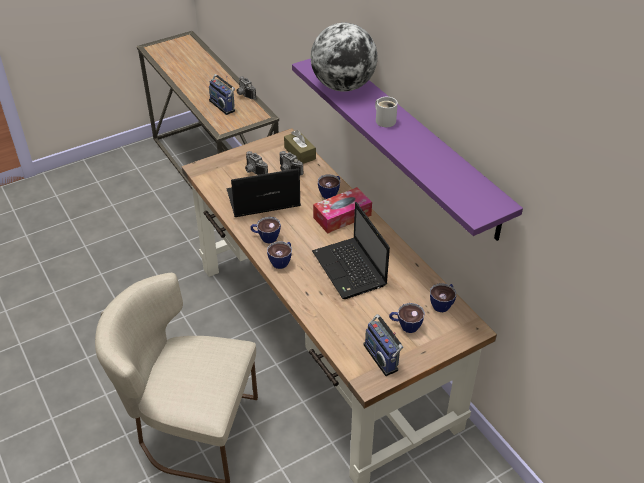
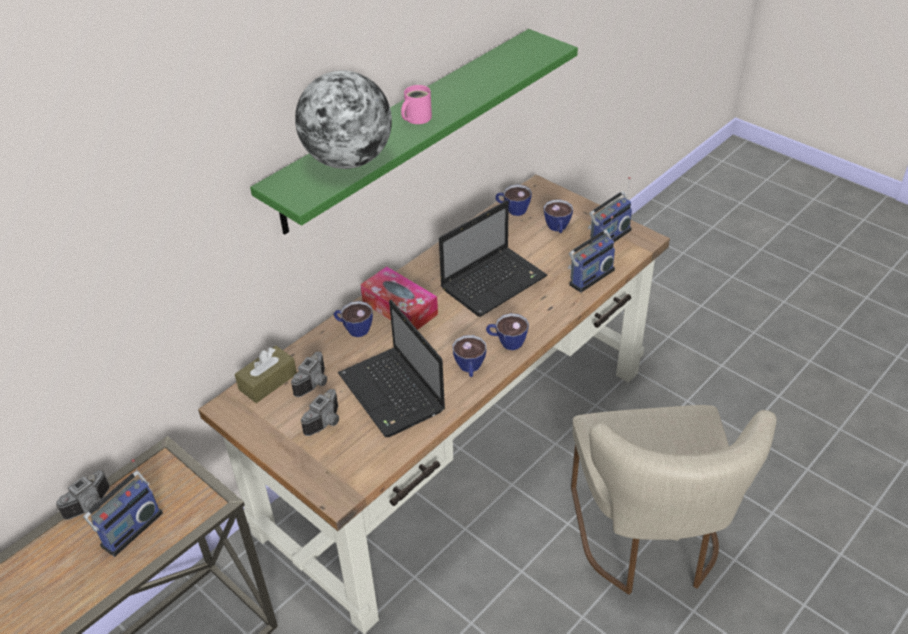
camera: 105 degrees left, 0 degrees up
(334, 327) = (589, 276): none -> radio
(385, 120) = (416, 118): white mug -> pink mug
(415, 142) = (406, 128): purple shelf -> green shelf

